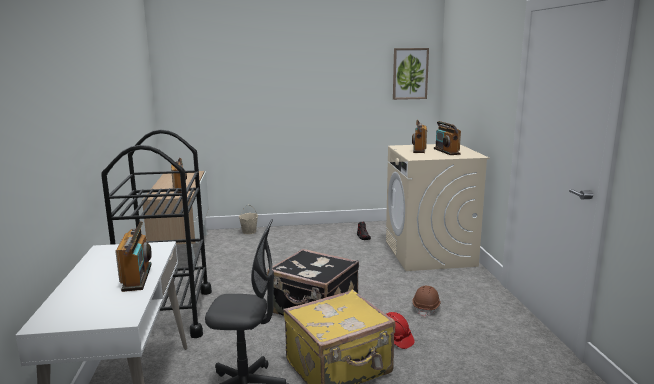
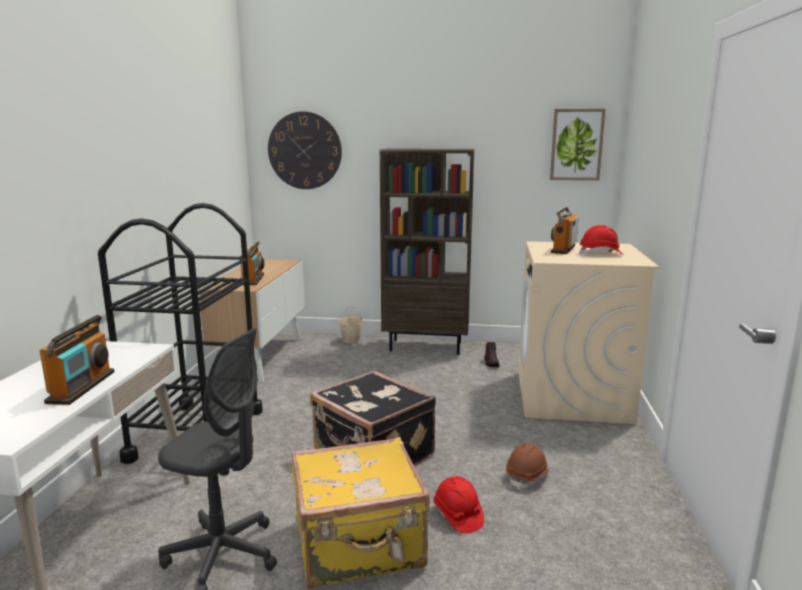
camera: 15 degrees right, 0 degrees up
(203, 82) = (304, 150): none -> wall clock
(309, 230) = (426, 346): none -> brown bookcase
(446, 151) = (601, 254): radio -> red hard hat

